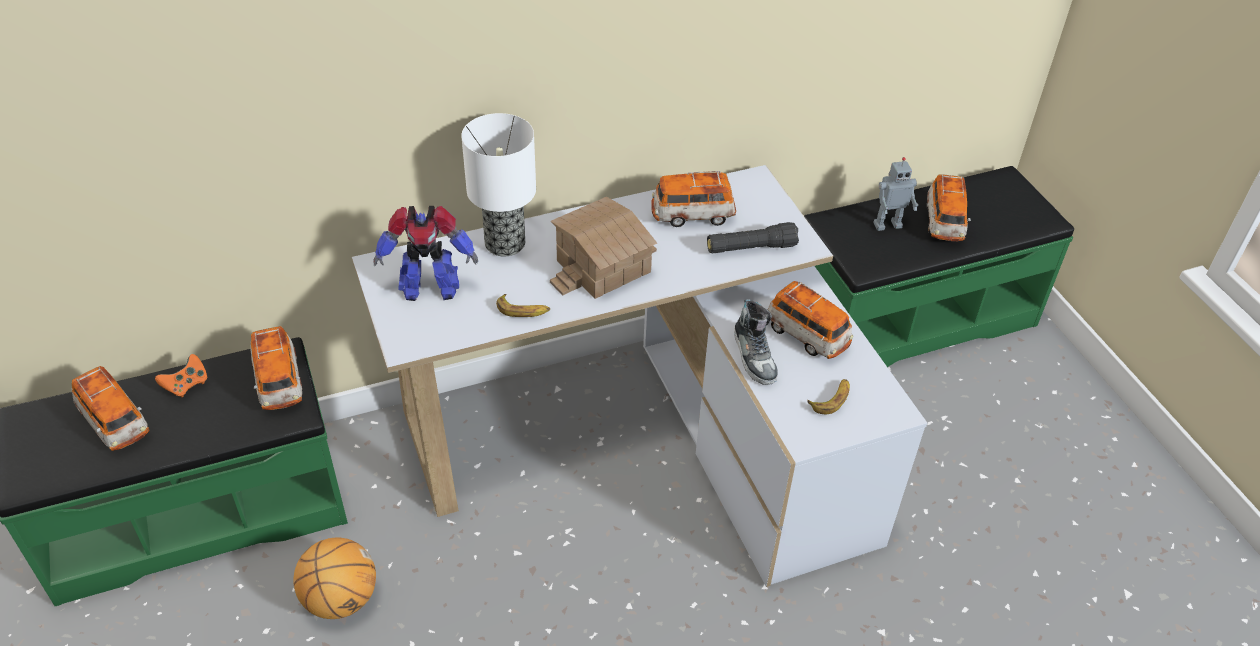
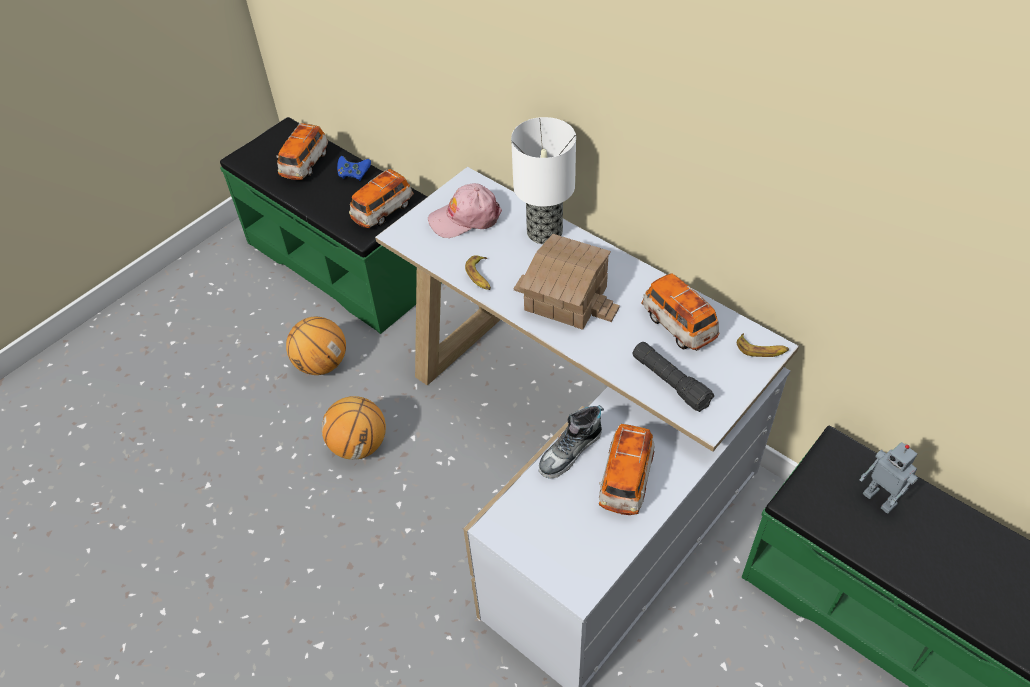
camera: 65 degrees right, 5 degrees up
(186, 385) = (354, 174): orange game controller -> blue game controller
(429, 288) = (465, 218): toy robot -> pink cap
(488, 607) = (359, 445): none -> basketball
(831, 399) = (559, 529): banana -> banana (761, 349)
(944, 222) = (933, 549): toy car -> none

